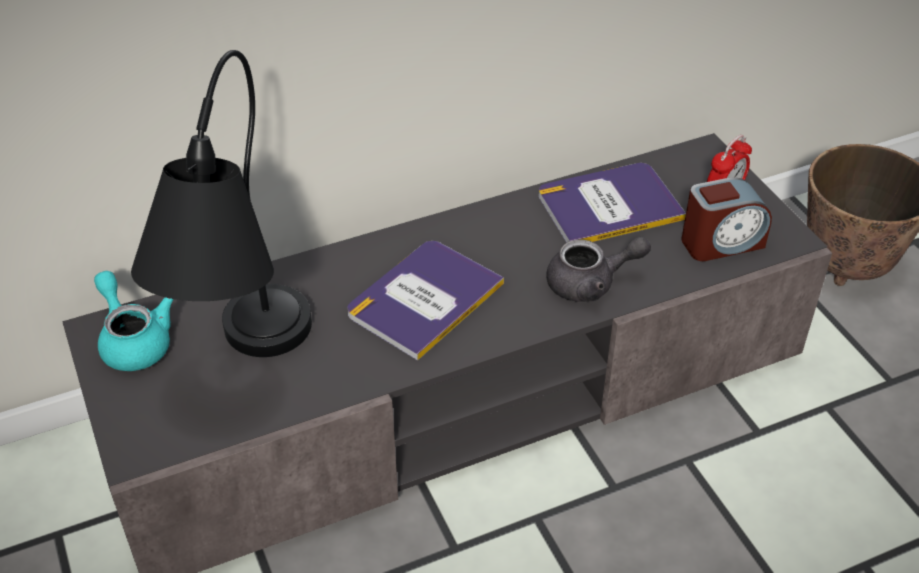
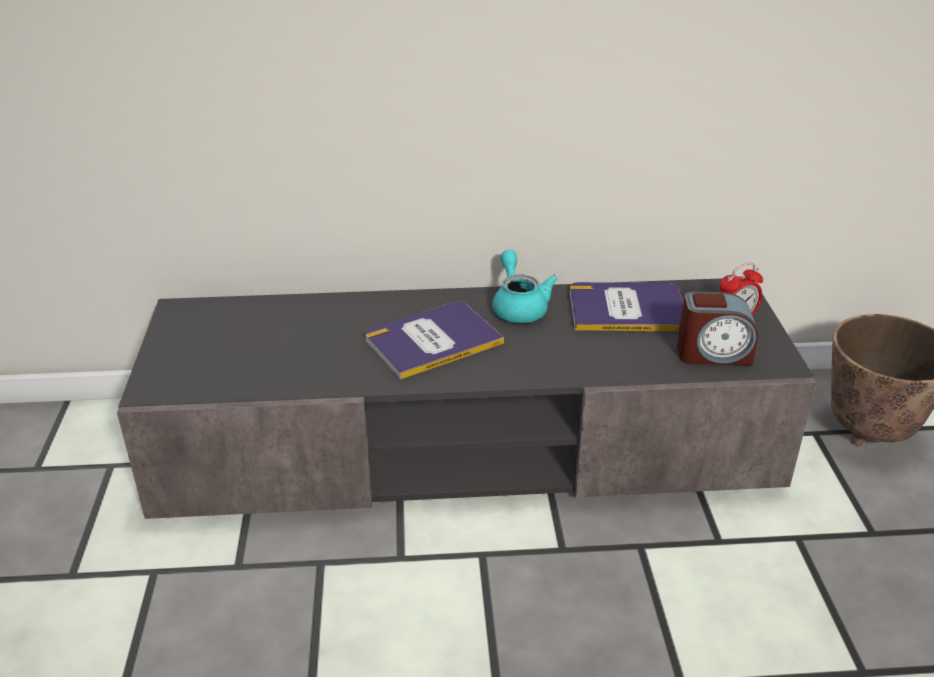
camera: 20 degrees right, 10 degrees down
(134, 341) = (198, 320): turquoise teapot -> turquoise teapot (519, 306)
(244, 369) = (265, 355): black table lamp -> none
(590, 284) = (578, 359): grey teapot -> none

